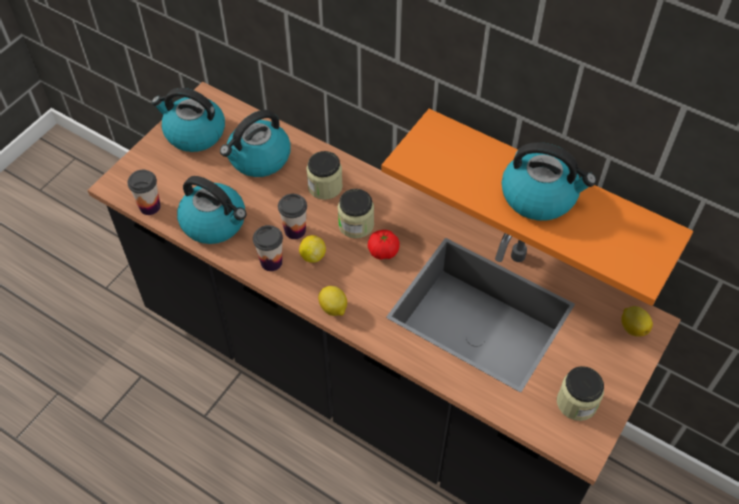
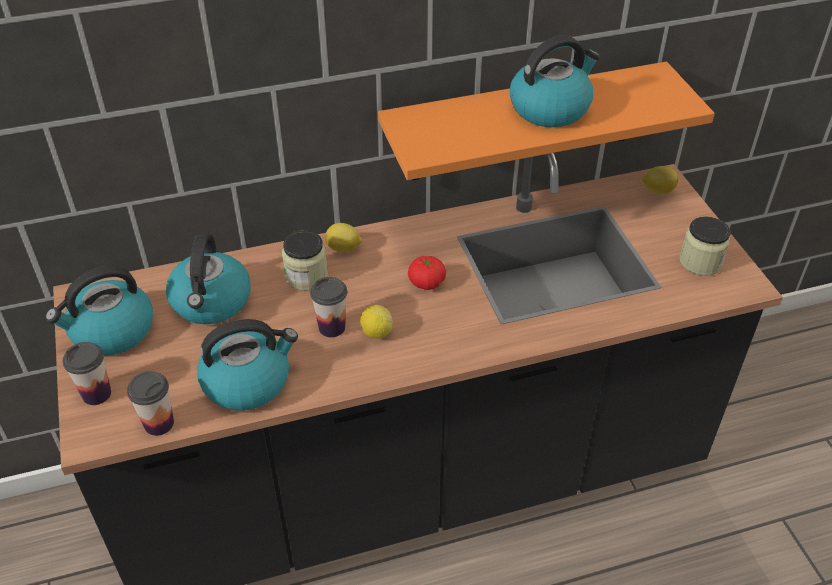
camera: 50 degrees left, 10 degrees down
(271, 262) = (348, 366): cup -> cup (96, 394)
(333, 308) = (453, 353): lemon -> lemon (344, 249)
(356, 224) = (376, 282): jar -> none

